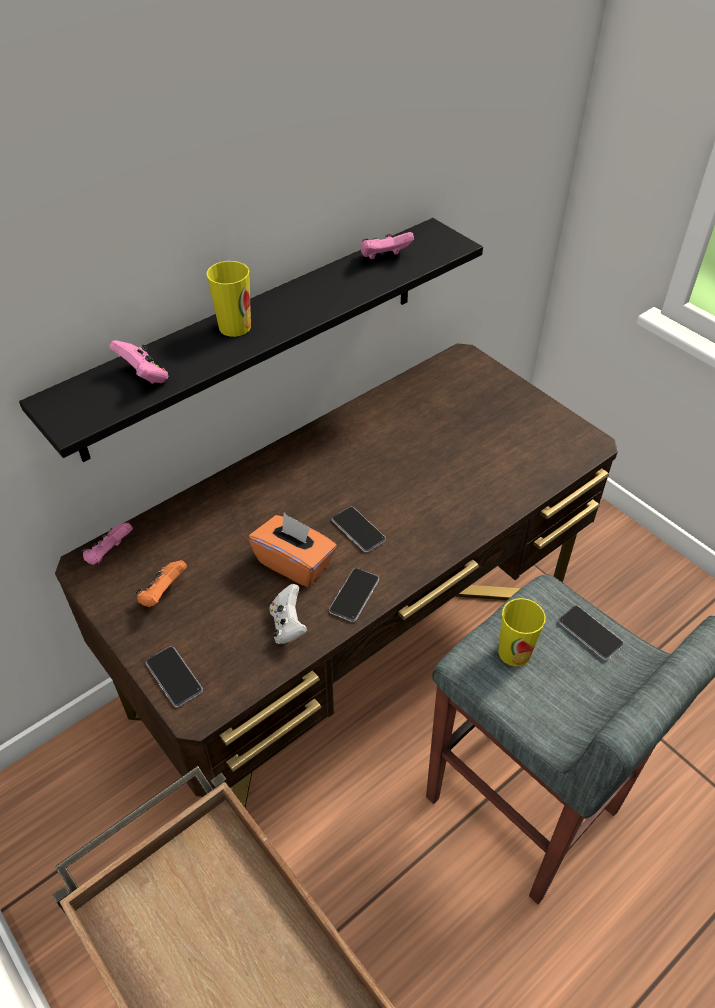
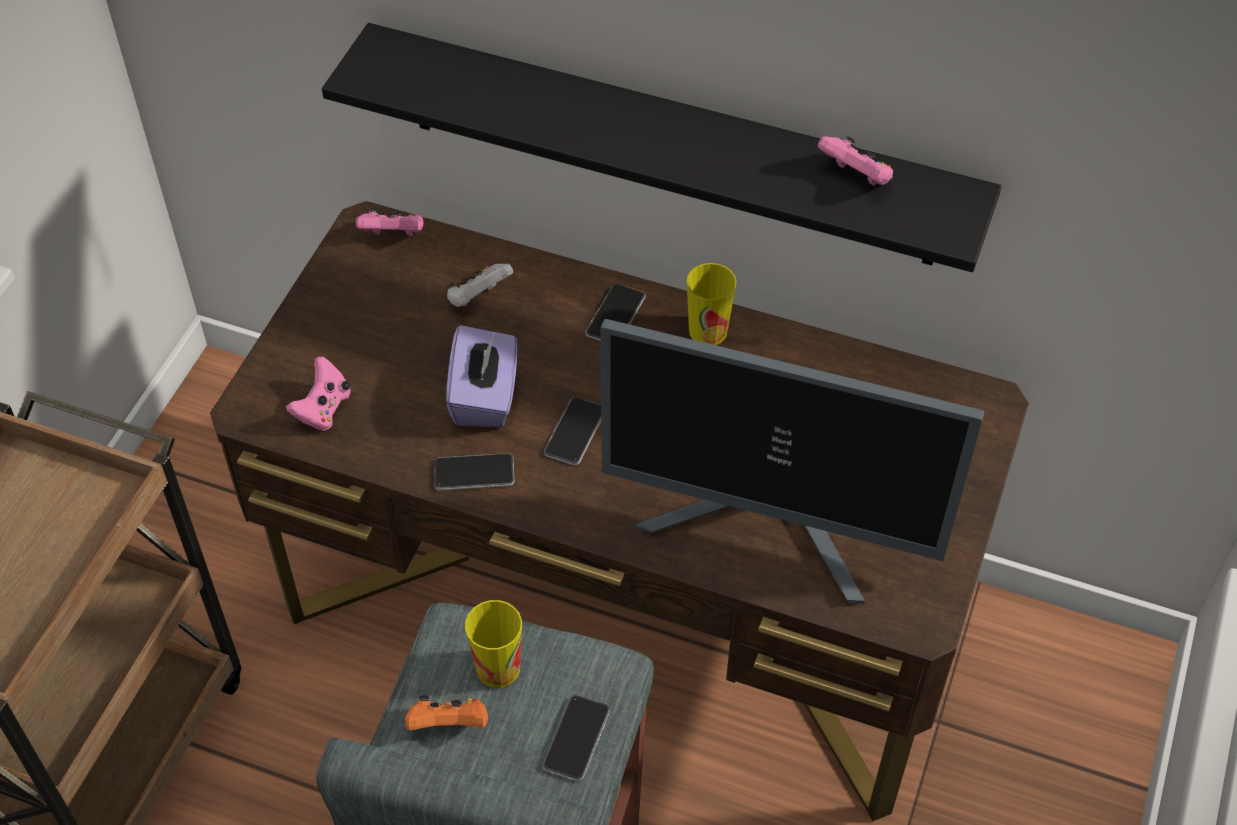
camera: 60 degrees right, 5 degrees up
(144, 376) = (467, 87): pink game controller -> pink game controller (323, 409)
(163, 594) = (370, 308): orange game controller -> orange game controller (449, 725)
(174, 677) = (275, 373): phone -> phone (615, 315)
(234, 327) = (604, 113): cup -> cup (708, 331)
(288, 625) = (395, 433): white game controller -> white game controller (478, 298)
(295, 563) = (485, 397): orange tissue box -> purple tissue box
(492, 474) = (770, 529): none -> monitor

